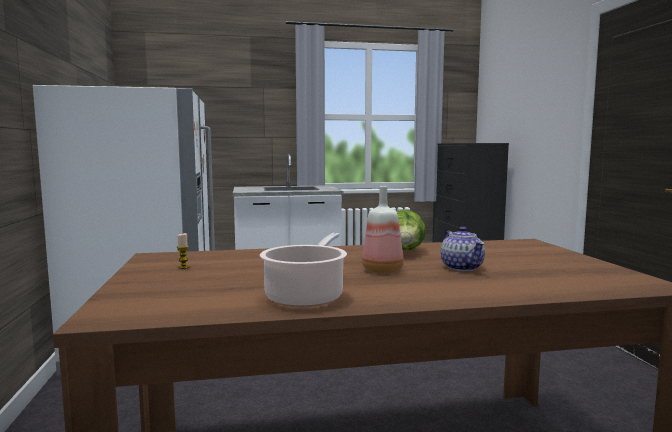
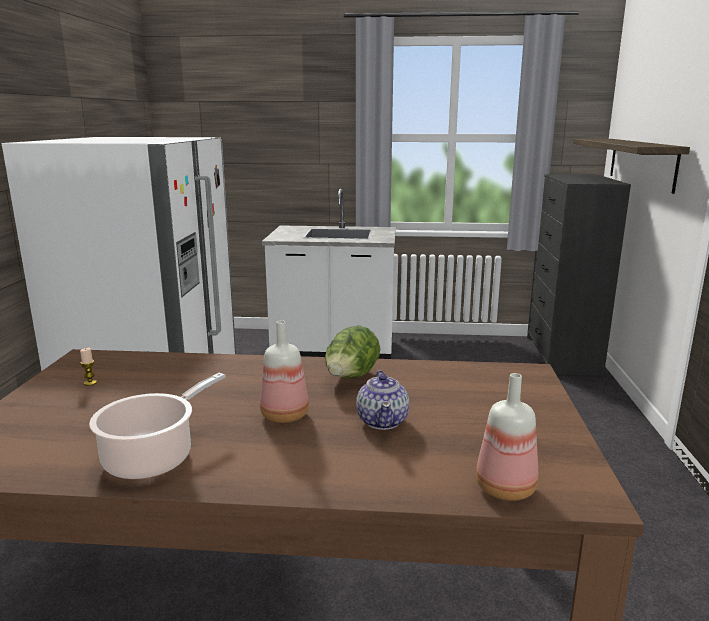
camera: 15 degrees right, 10 degrees up
(513, 128) = (641, 163): none -> shelf
(599, 287) = (506, 489): none -> bottle

